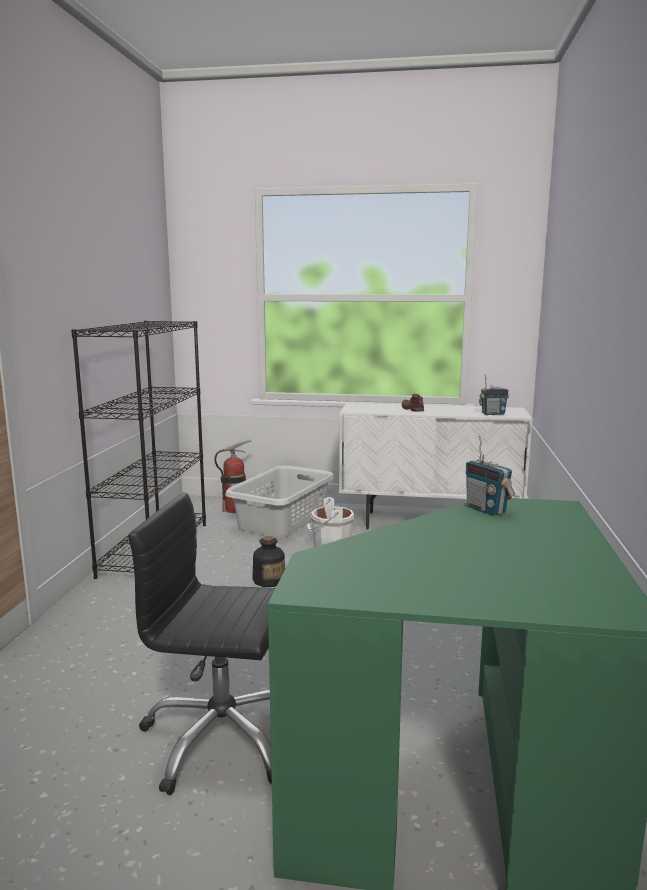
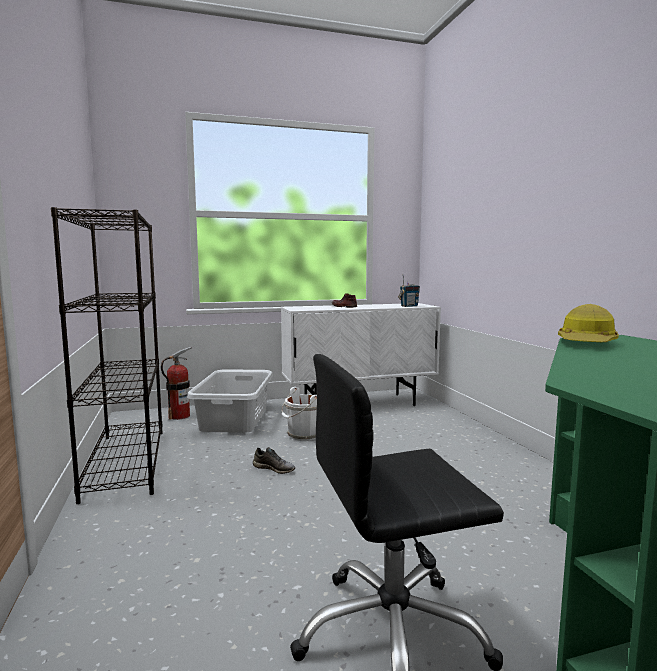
camera: 25 degrees left, 5 degrees down
(269, 580) = (274, 469): bottle -> grey shoe
(486, 510) = (587, 343): radio -> hard hat

